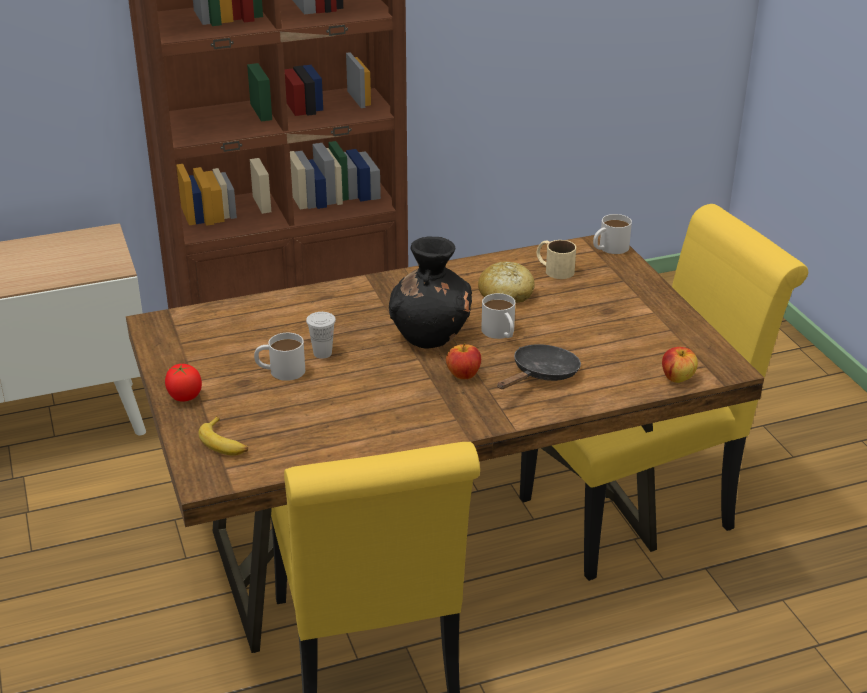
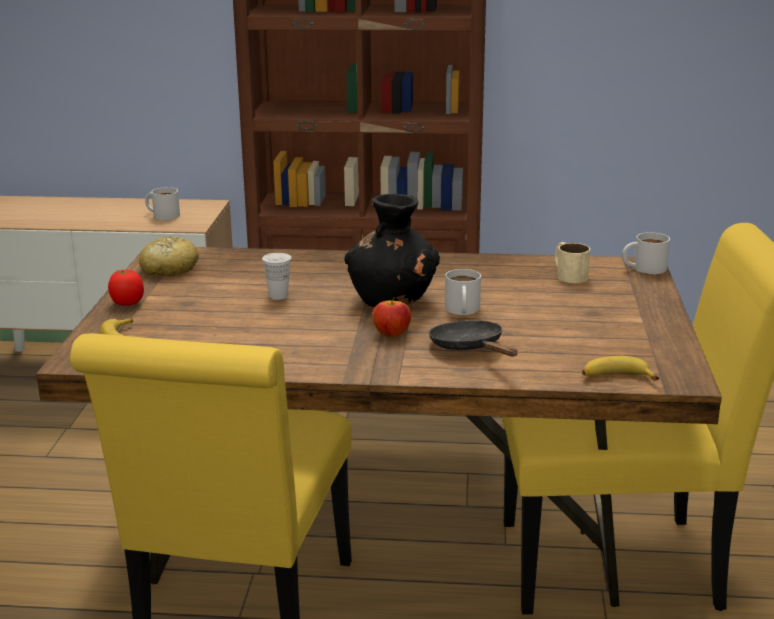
camera: 25 degrees right, 10 degrees down
(280, 370) = (228, 301): white mug -> white mug (162, 215)
(505, 294) = (498, 284): bread -> bread (169, 269)
(541, 375) = (470, 348): black frying pan -> black frying pan turned 90 degrees counterclockwise
(677, 378) = (616, 377): apple -> banana

